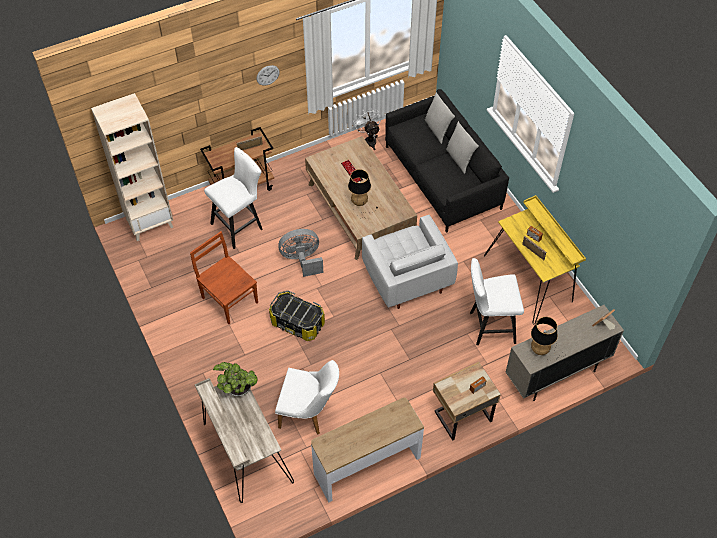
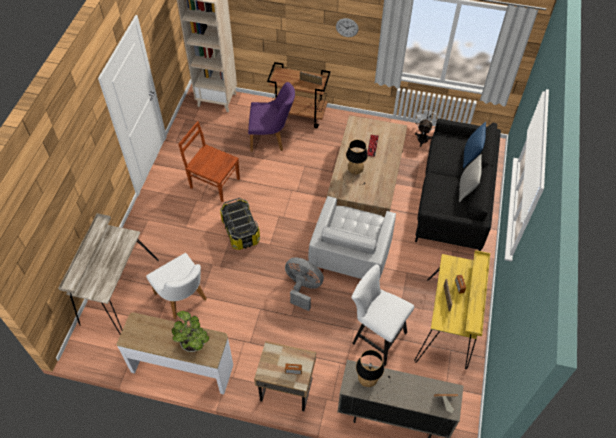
camera: 40 degrees right, 0 degrees up
(229, 299) = (214, 182): brown chair -> brown chair turned 60 degrees counterclockwise
(237, 389) = (126, 238): potted plant -> potted plant (192, 342)
(240, 225) = (271, 138): white stool -> purple chair
(302, 260) = (288, 190): grey fan -> grey fan (303, 288)
(437, 130) = (471, 156): grey pillow -> blue pillow

